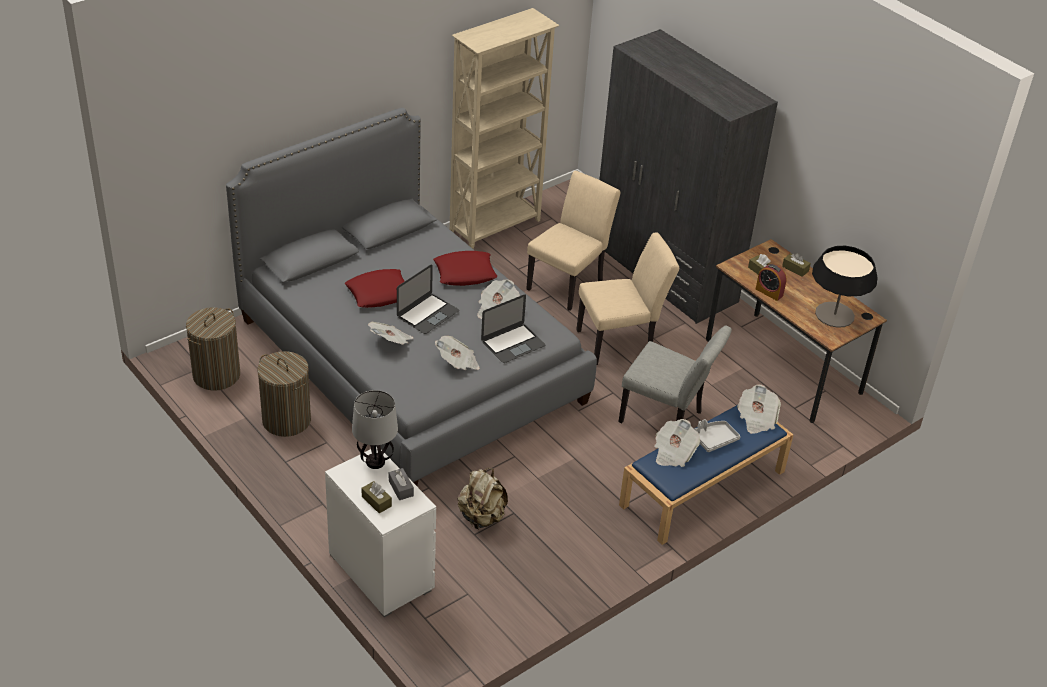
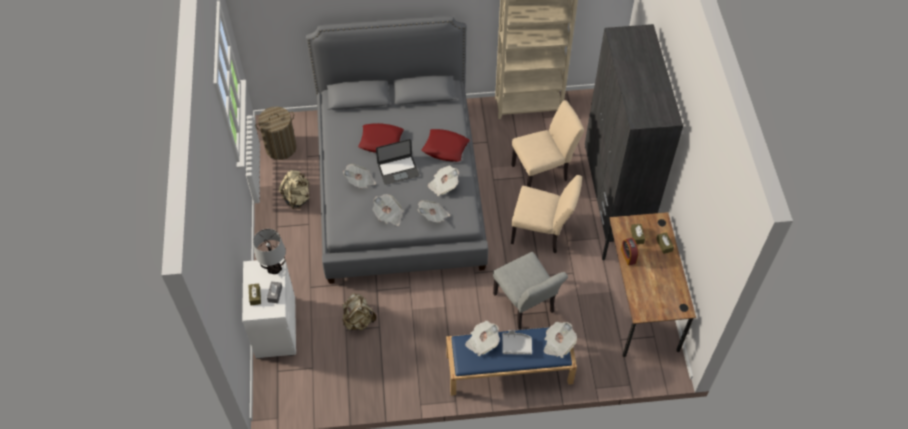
camera: 35 degrees right, 15 degrees up
(286, 420) = (297, 198): laundry basket -> beige backpack
(513, 343) = (433, 216): laptop -> newspaper
(834, 315) = (660, 295): table lamp -> none

